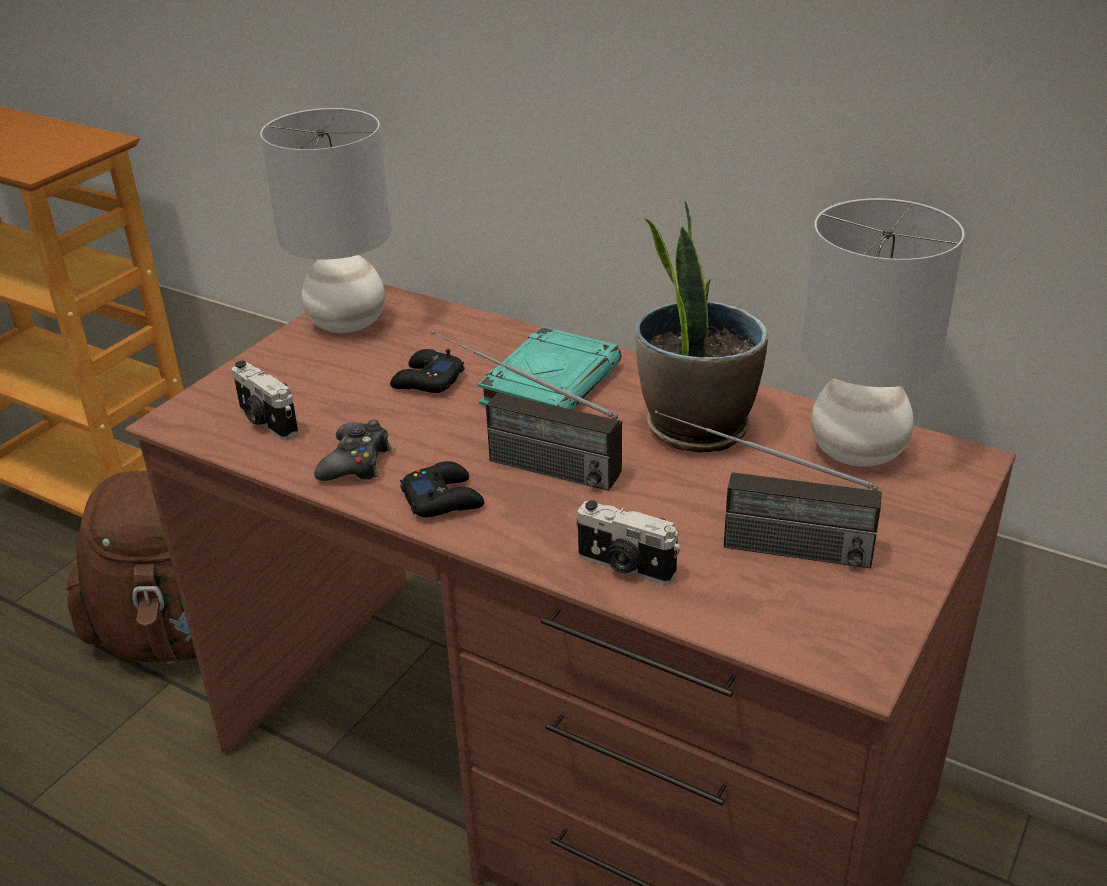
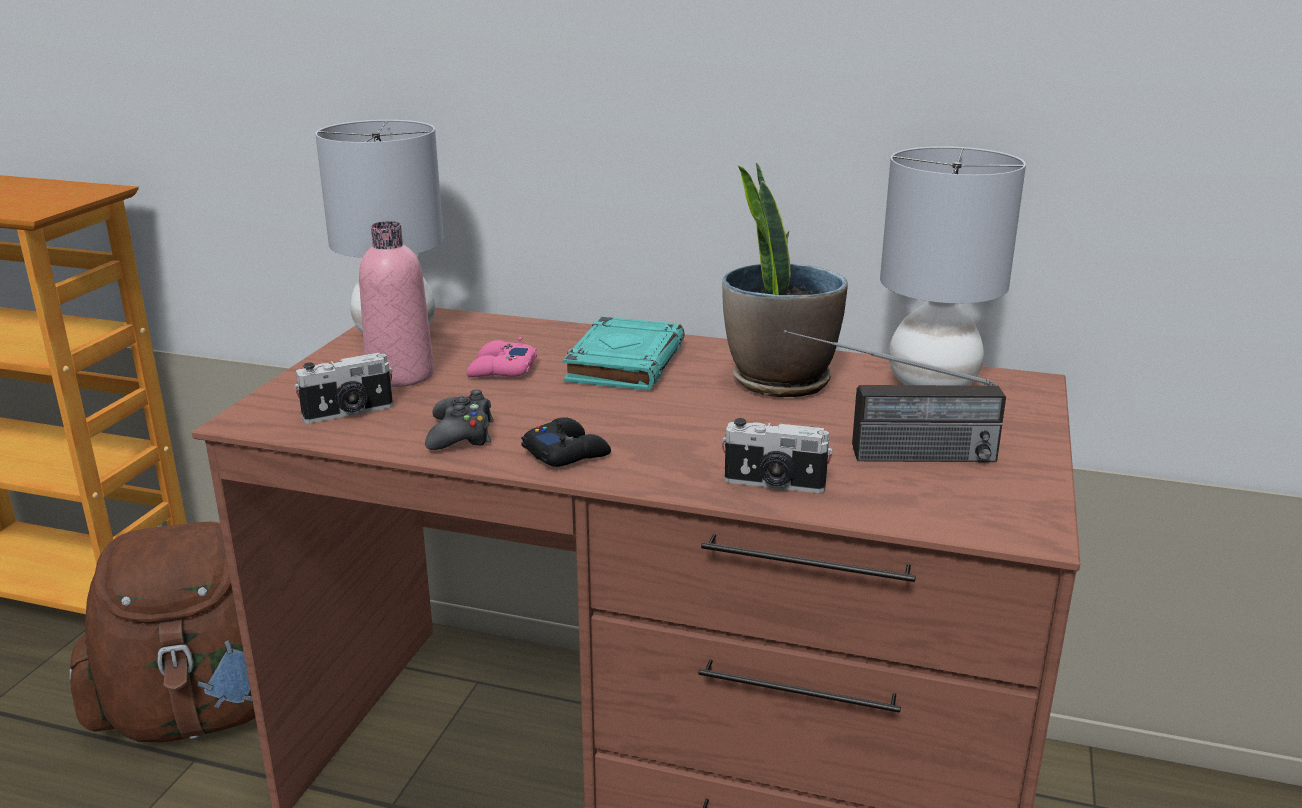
camera: 15 degrees left, 10 degrees down
(266, 422) = (349, 413): camera -> camera turned 60 degrees counterclockwise
(330, 378) = (400, 375): none -> pink bottle
(427, 381) = (501, 370): black game controller -> pink game controller
(521, 461) = (628, 418): radio -> none

